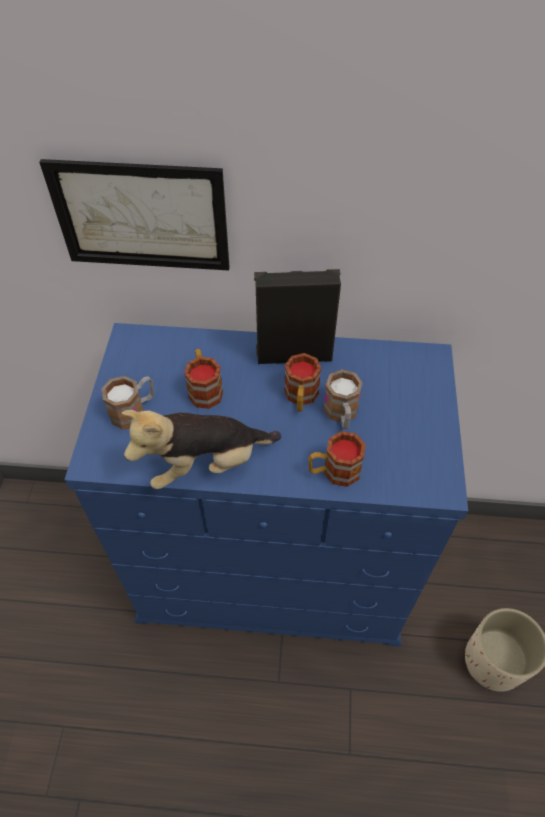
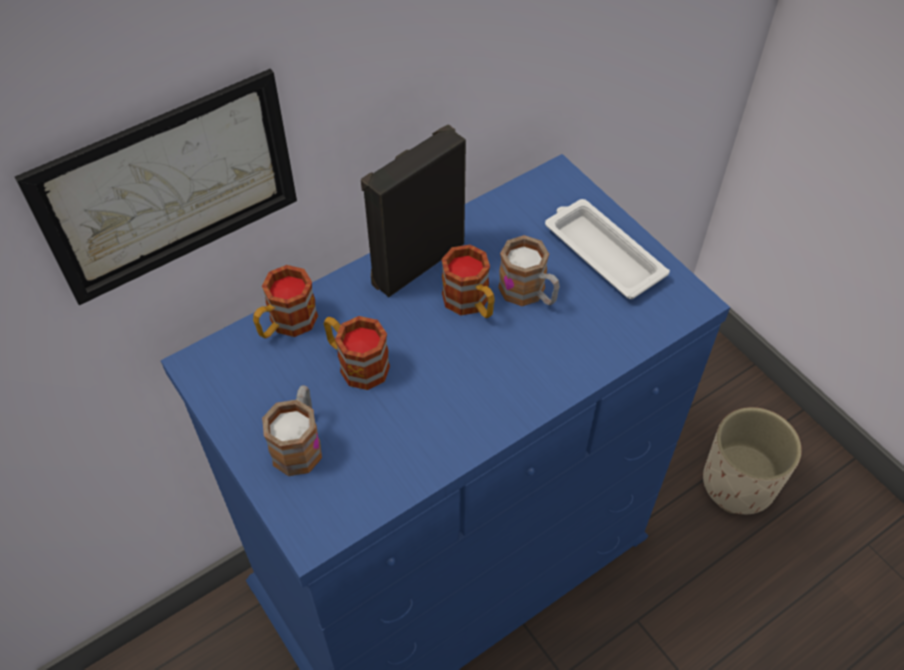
camera: 40 degrees left, 0 degrees up
(206, 464) = (444, 441): plush toy -> none
(334, 471) = (579, 356): mug -> mug (286, 324)
(413, 420) = (602, 253): none -> white tray

